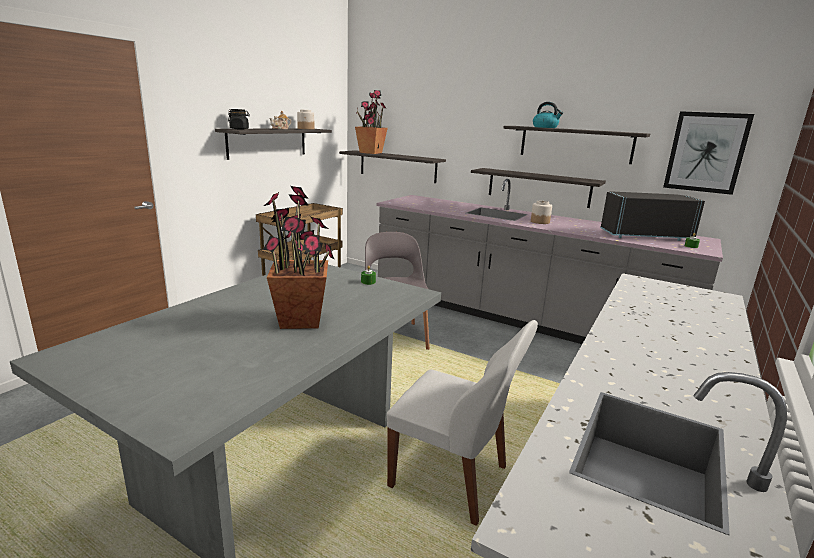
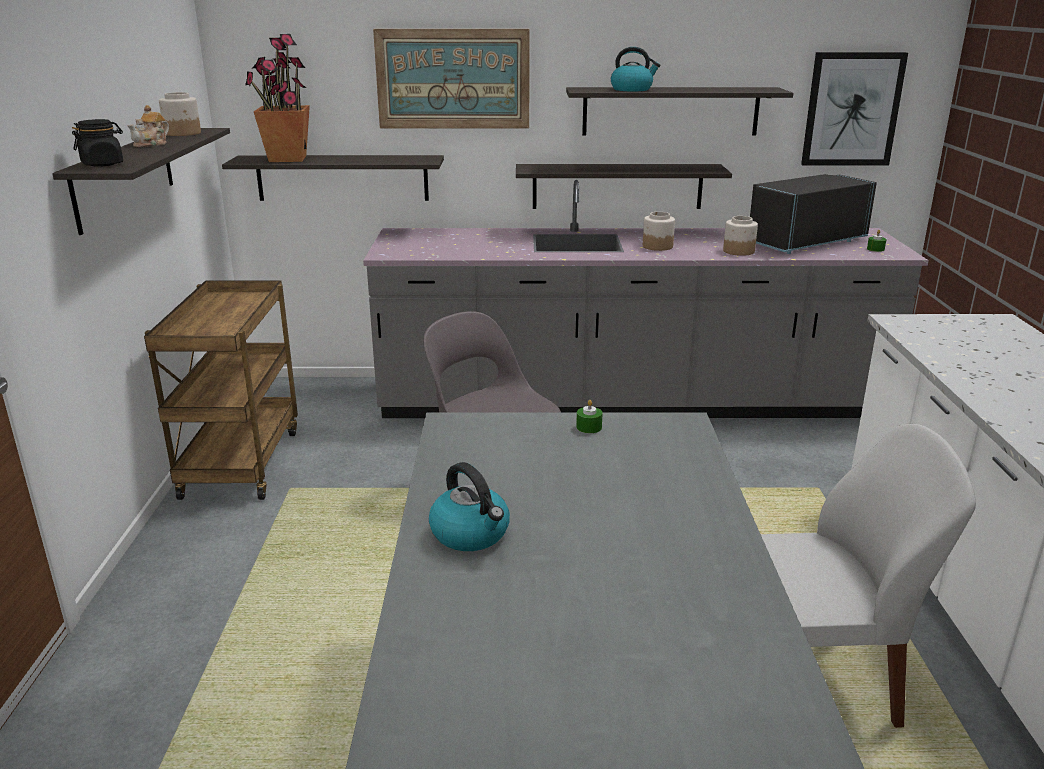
camera: 30 degrees left, 5 degrees up
(239, 300) = (471, 534): none -> kettle
(301, 321) = (629, 535): potted plant -> none
(455, 118) = (453, 79): none -> picture
(587, 231) = (738, 251): none -> jar

